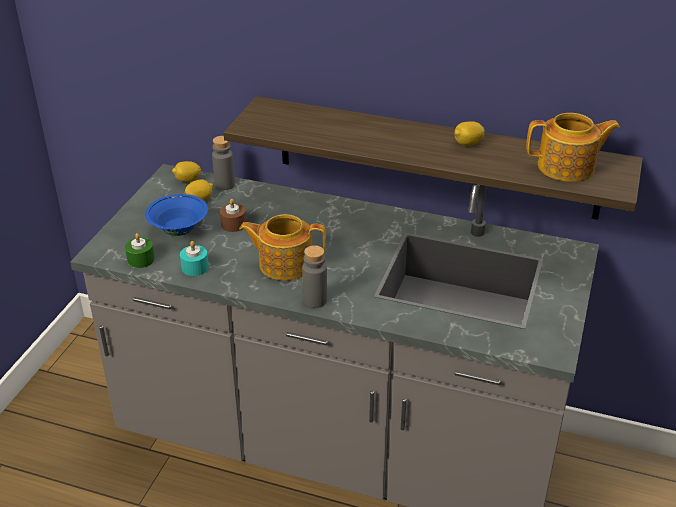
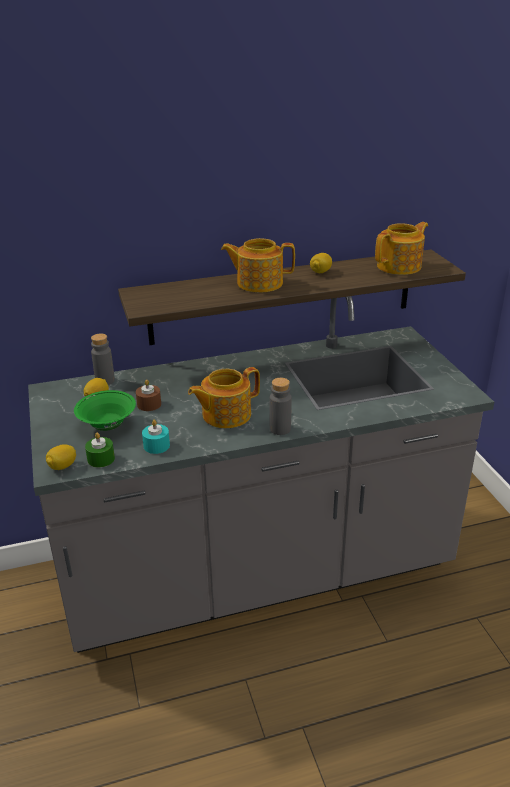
camera: 35 degrees left, 5 degrees down
(179, 230) = (108, 426): blue bowl -> green bowl
(187, 180) = (67, 388): lemon -> lemon (62, 466)
(386, 135) = (258, 283): none -> teapot

